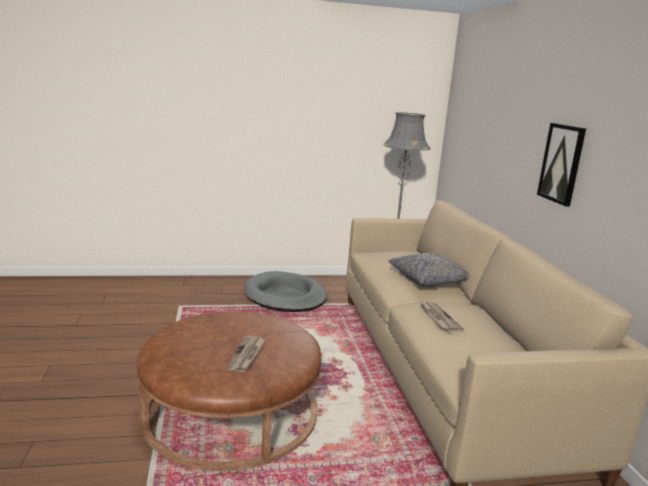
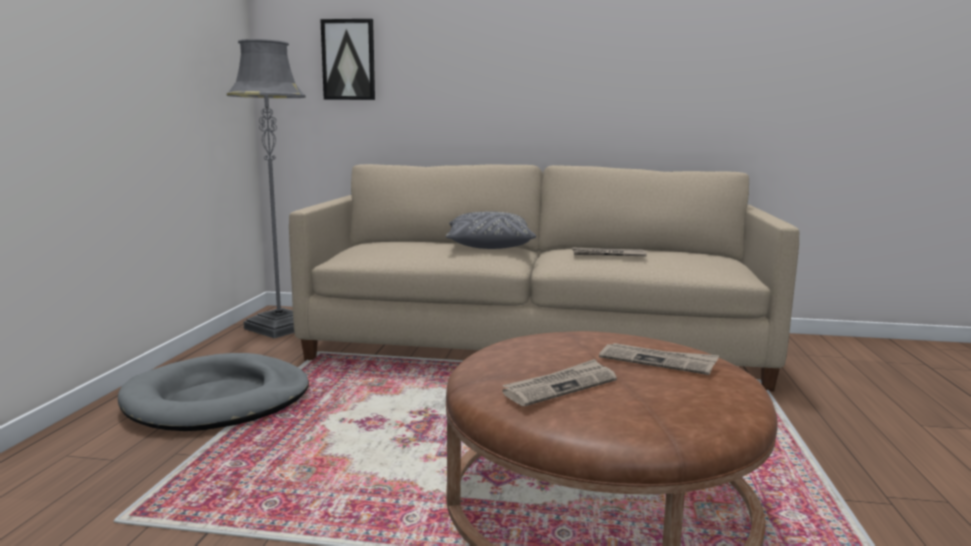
camera: 70 degrees left, 5 degrees down
(198, 330) = (560, 386): none -> newspaper
(562, 163) = (560, 76): picture -> picture (348, 60)

